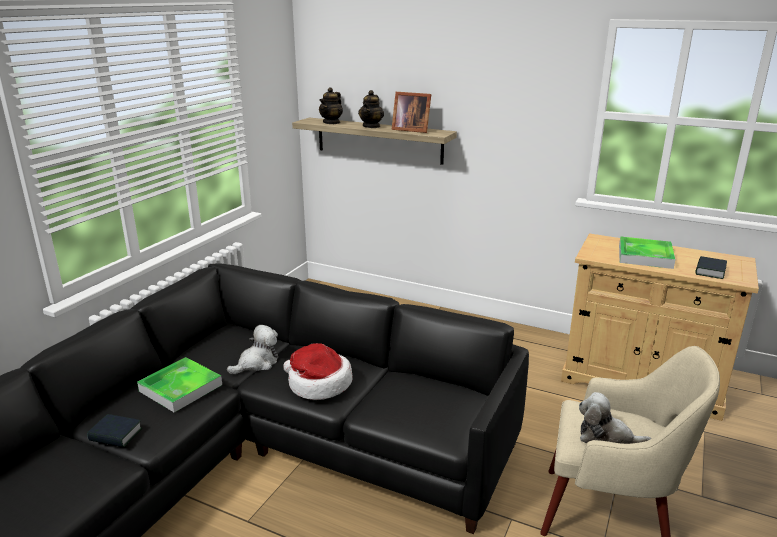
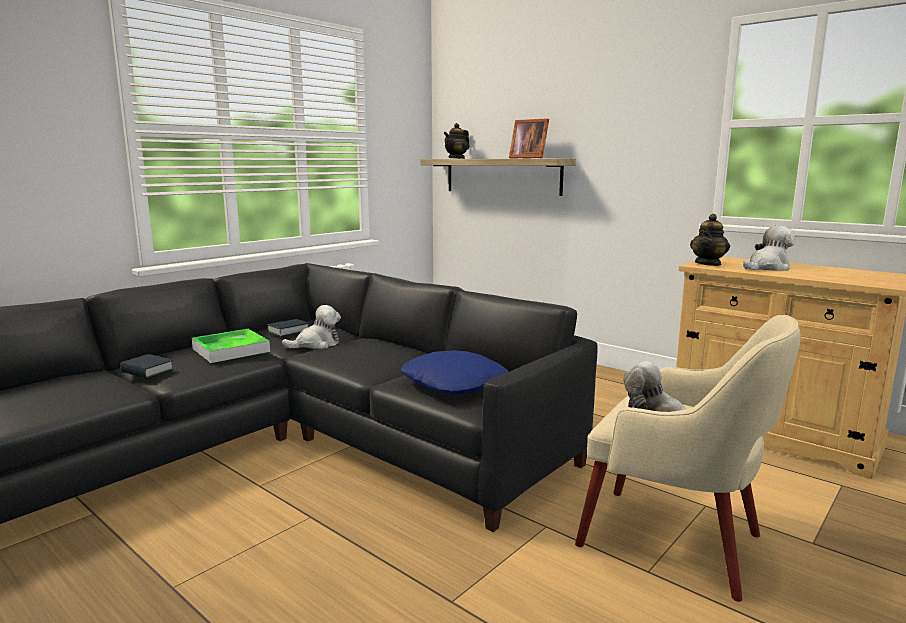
camera: 15 degrees right, 10 degrees down
(318, 384) = (362, 359): hat -> none
(371, 126) = (492, 158): teapot -> teapot (708, 264)
(419, 407) = (455, 383): none -> blue pillow
(645, 256) = (767, 268): tray -> plush toy
(710, 271) = (846, 278): book -> book (288, 332)

